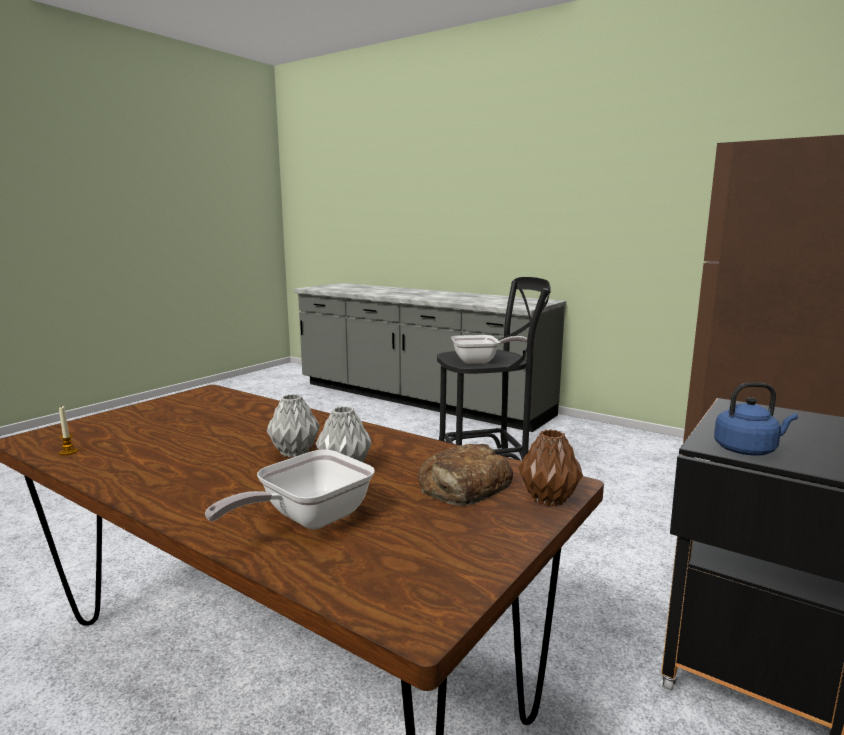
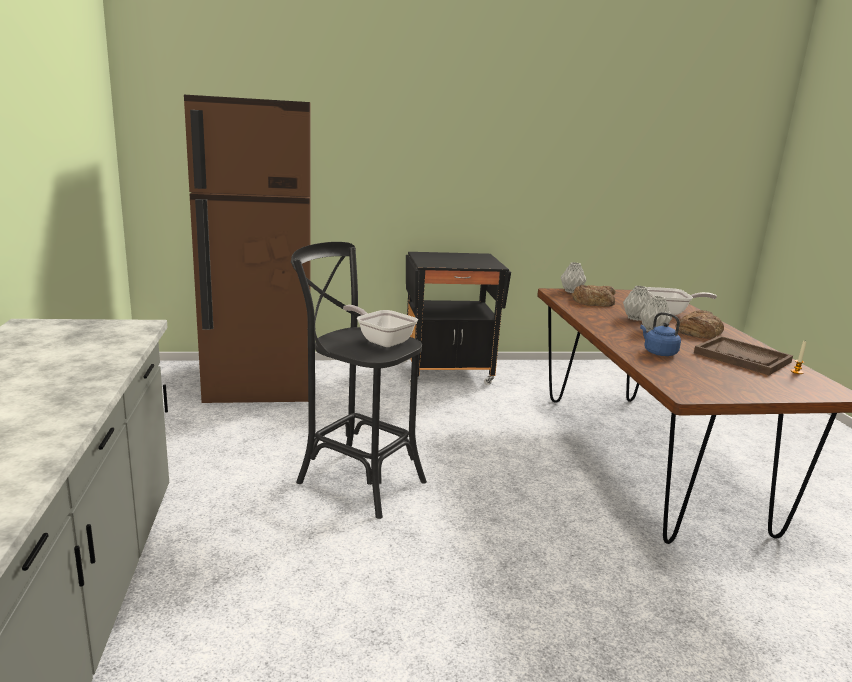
camera: 135 degrees left, 5 degrees up
(146, 450) = (742, 357): none -> brown tray
(225, 481) = (698, 331): none -> bread
(547, 499) = (572, 291): brown vase -> grey vase
(748, 450) = (489, 263): blue kettle -> blue kettle (658, 352)

